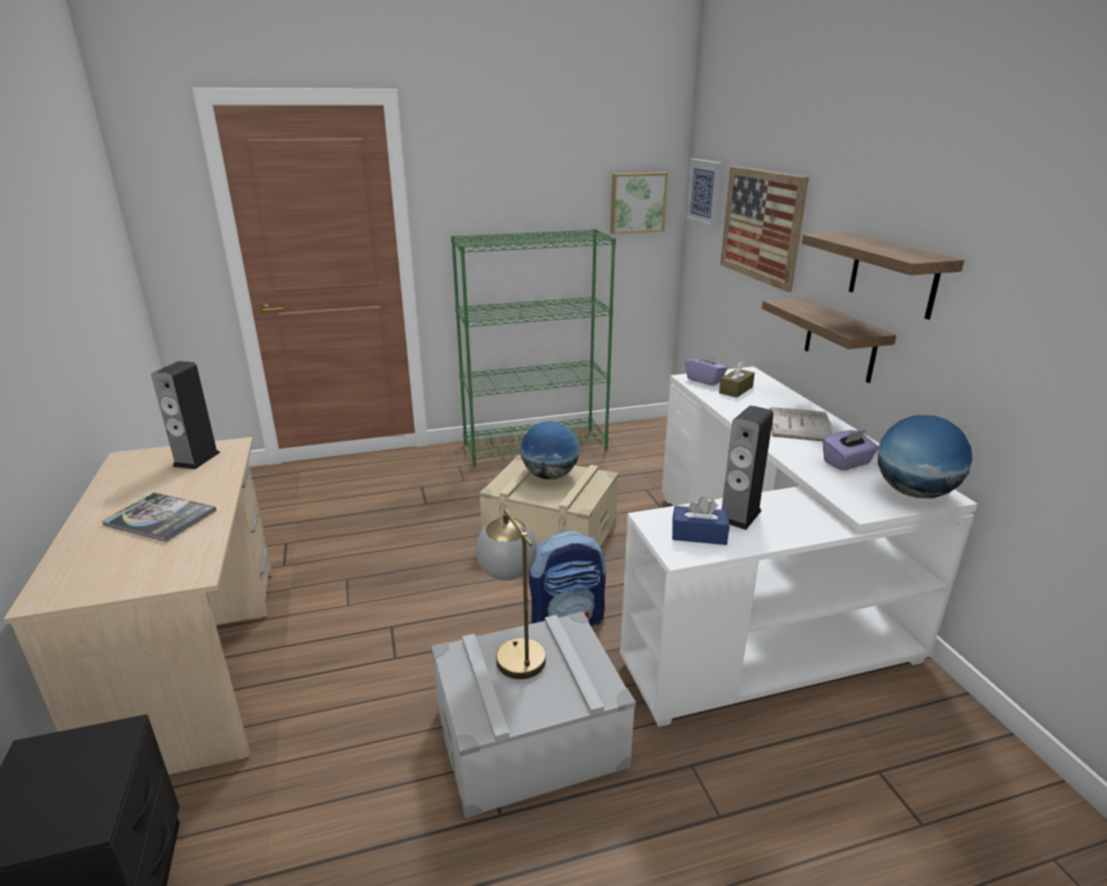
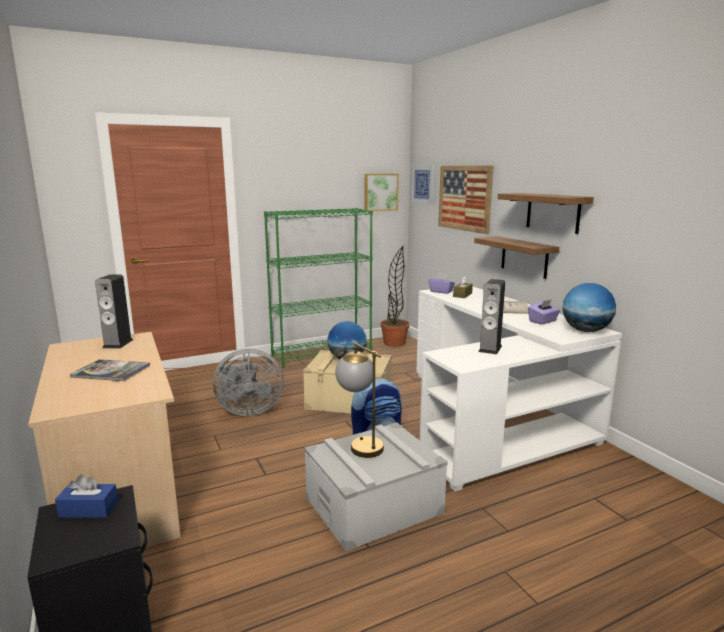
camera: 10 degrees left, 10 degrees down
(404, 538) = (247, 410): none -> grey fan
(646, 432) = (394, 343): none -> potted plant
(699, 535) = (470, 358): blue tissue box -> blue tissue box (88, 509)

